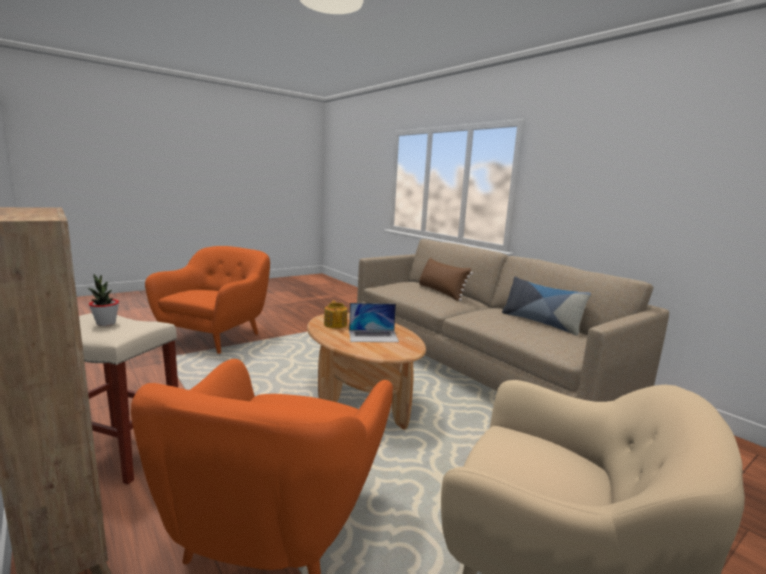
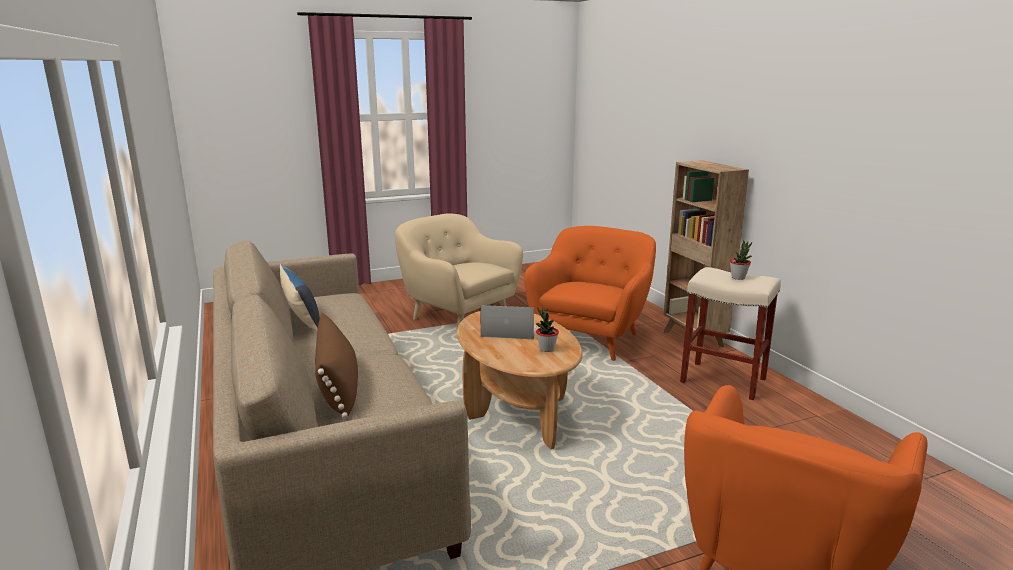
camera: 165 degrees left, 5 degrees up
(335, 324) = (546, 349): teapot -> potted plant

